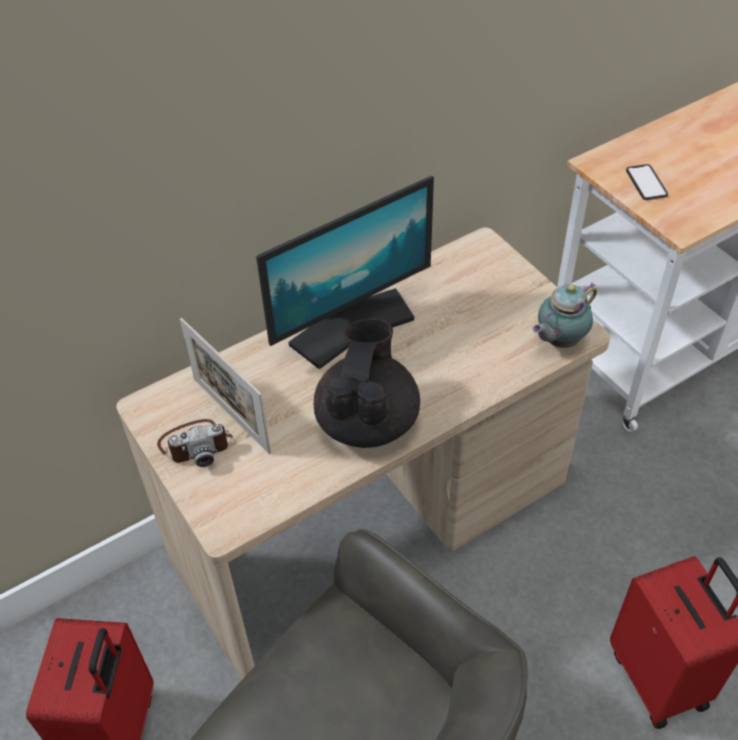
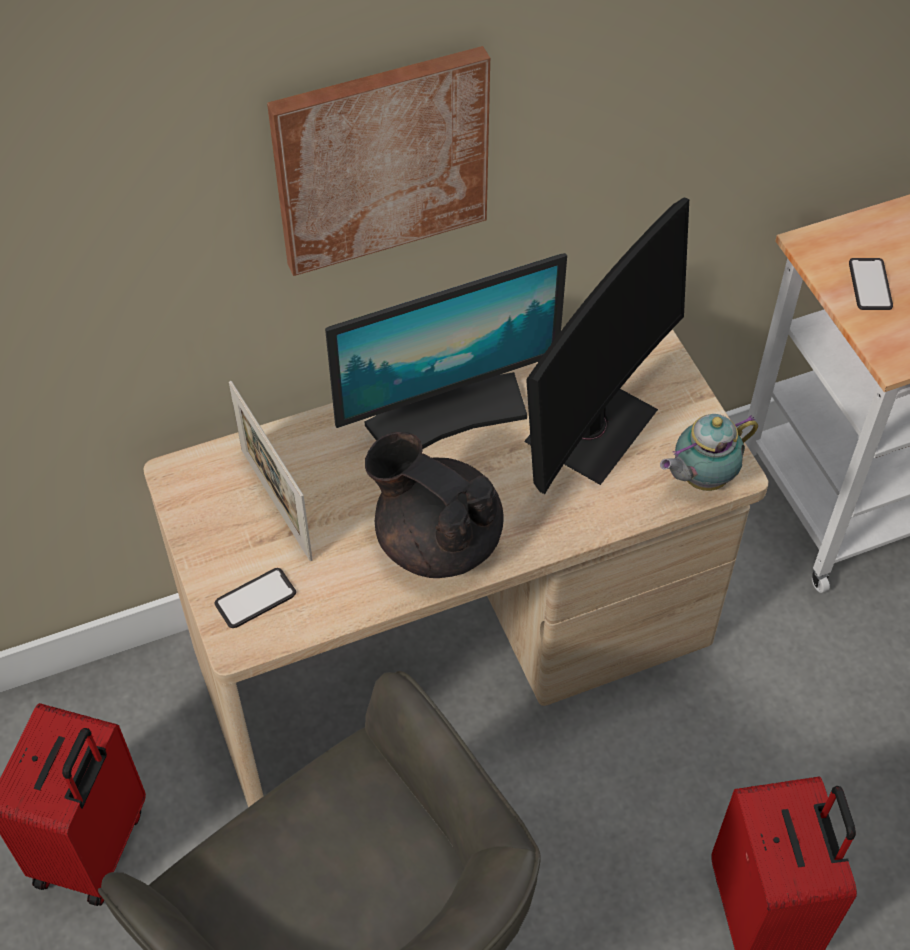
camera: 10 degrees right, 5 degrees up
(196, 444) = (227, 533): camera -> none
(231, 491) = (255, 598): none -> phone
(280, 112) = (381, 159): none -> picture
(367, 420) = (436, 540): black teapot -> black teapot turned 75 degrees counterclockwise
(465, 318) = (591, 428): none -> monitor

